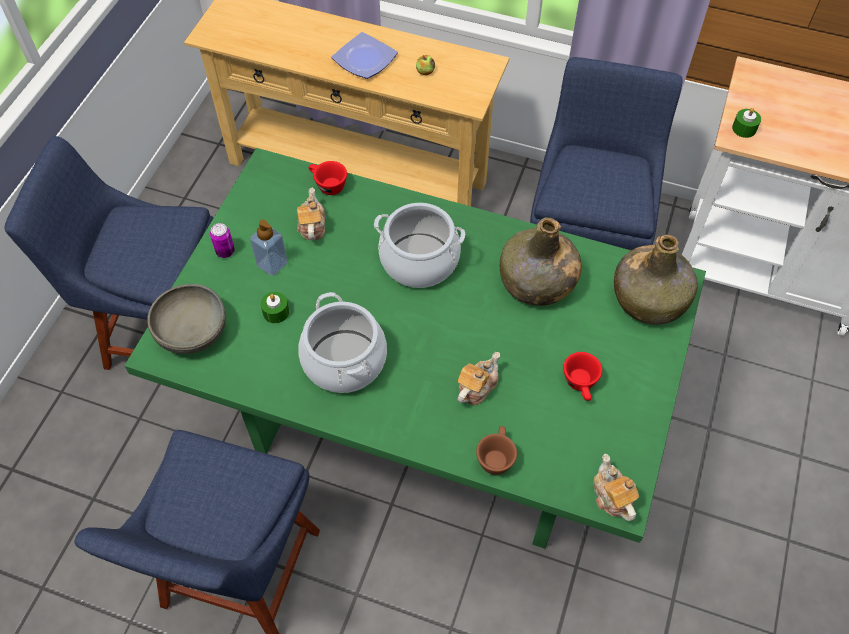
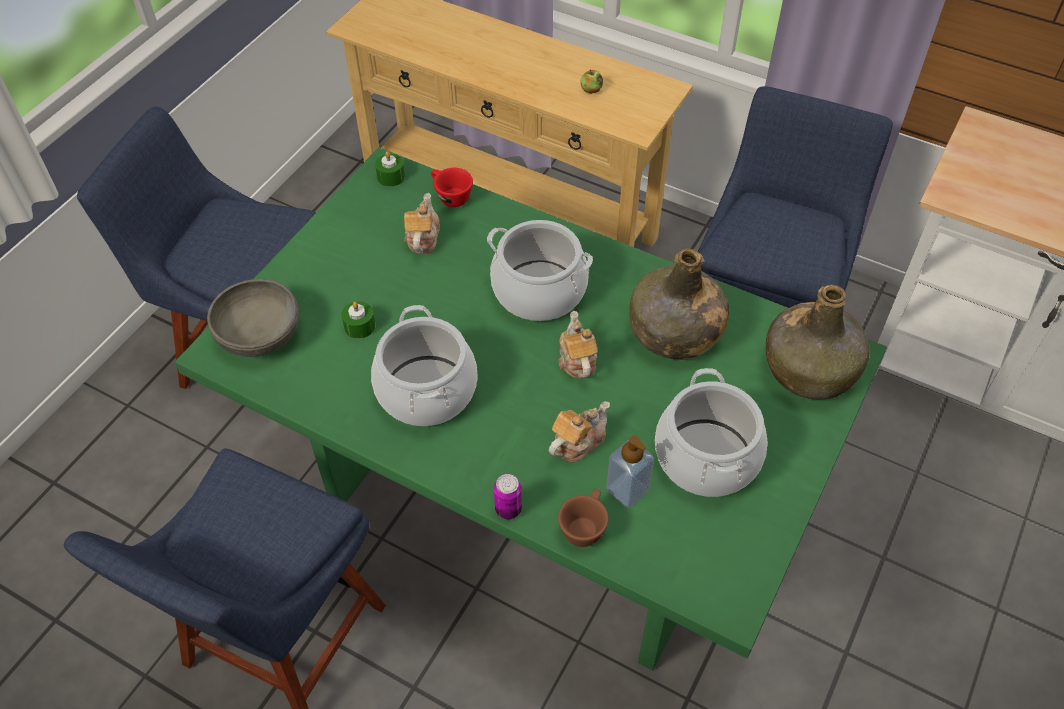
camera: 10 degrees right, 5 degrees down
(225, 251) = (317, 253): can -> can (508, 509)
(272, 264) = (367, 273): soap dispenser -> soap dispenser (627, 490)
(364, 58) = (524, 69): plate -> none
(581, 385) = (706, 457): red cup -> cooking pot
(611, 496) = (719, 595): teapot -> teapot (577, 360)
(744, 128) = (960, 187): green candle -> green candle (391, 176)

